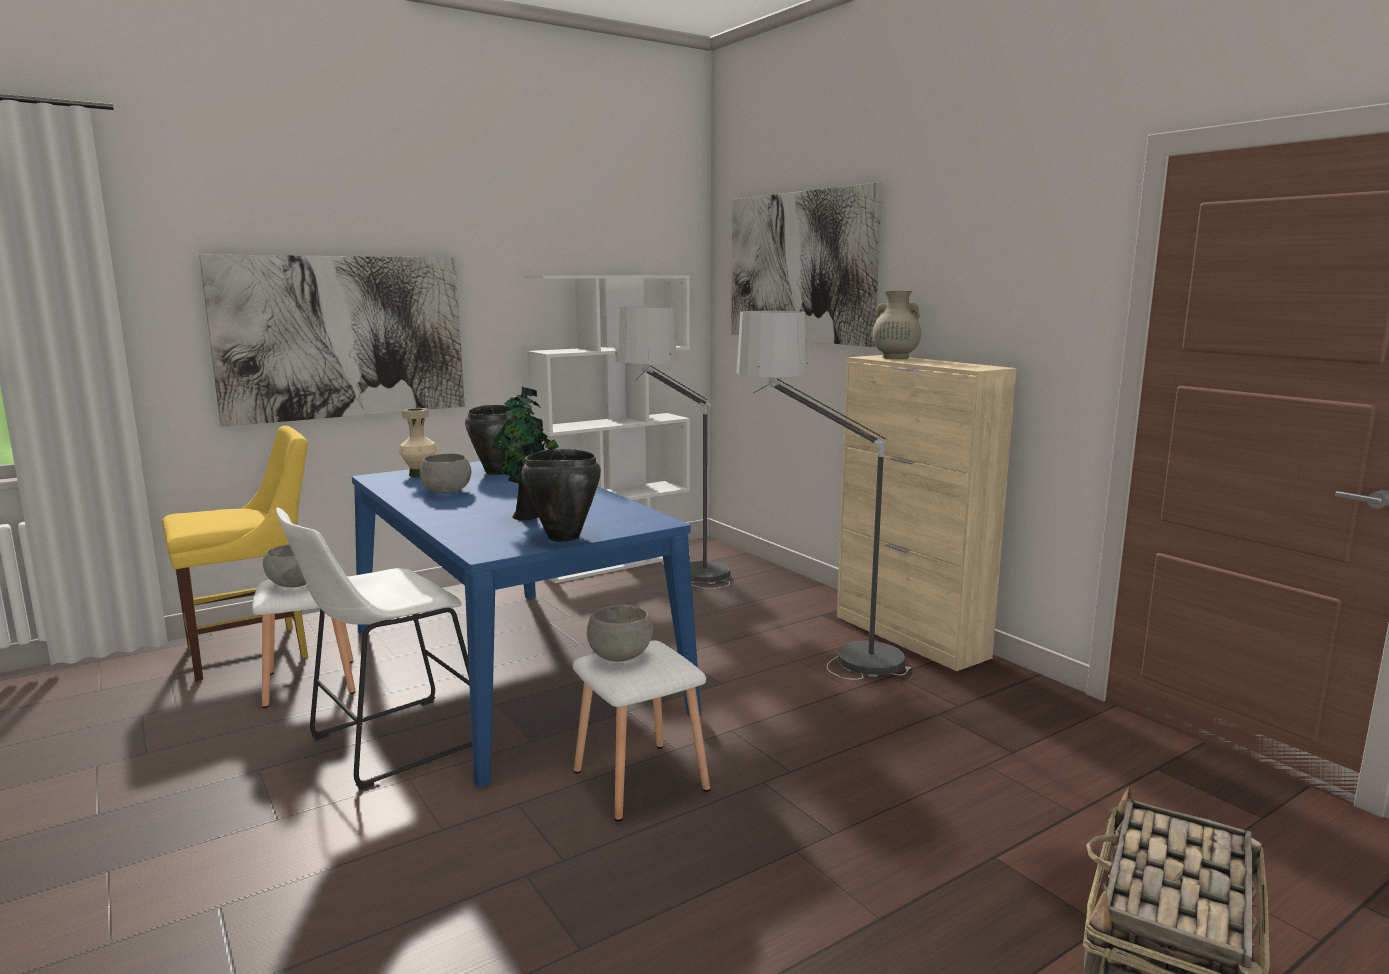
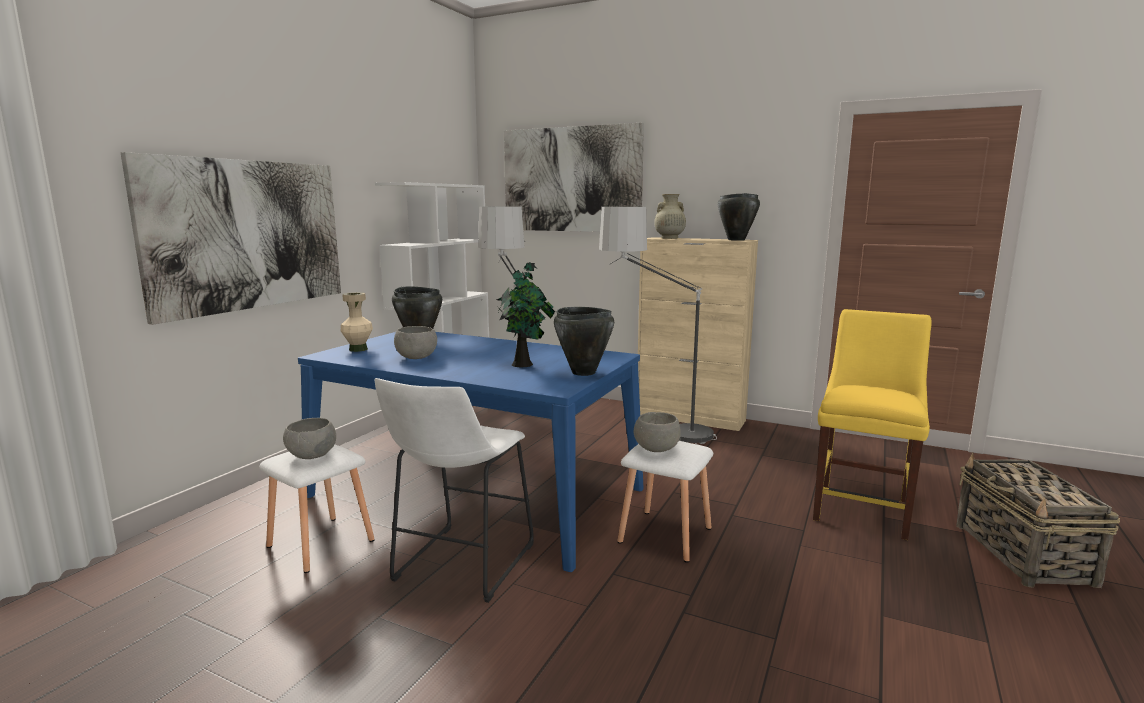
camera: 30 degrees left, 0 degrees up
(255, 651) = (224, 533): yellow chair -> yellow chair (863, 507)
(974, 366) = (736, 240): none -> black cooking pot

